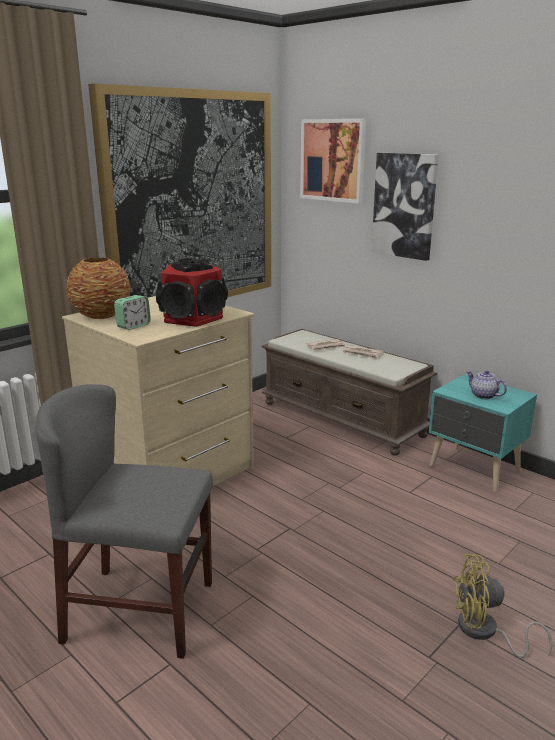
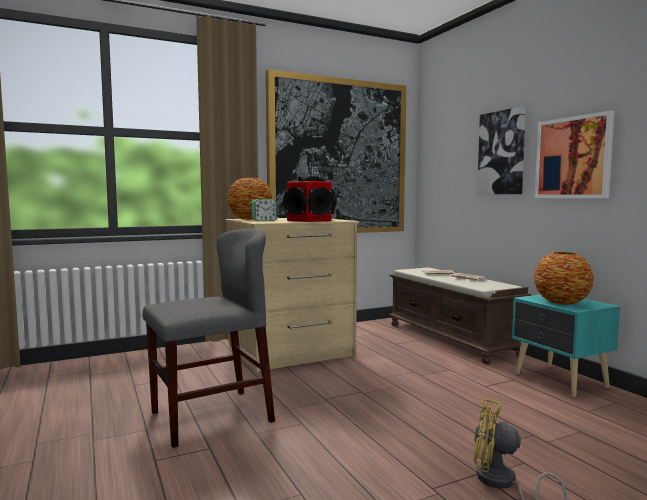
camera: 20 degrees right, 15 degrees down
(140, 611) = (211, 417): grey chair -> grey chair turned 120 degrees clockwise
(333, 160) = (451, 128): picture -> picture (573, 158)
(483, 395) = (561, 302): teapot -> vase

